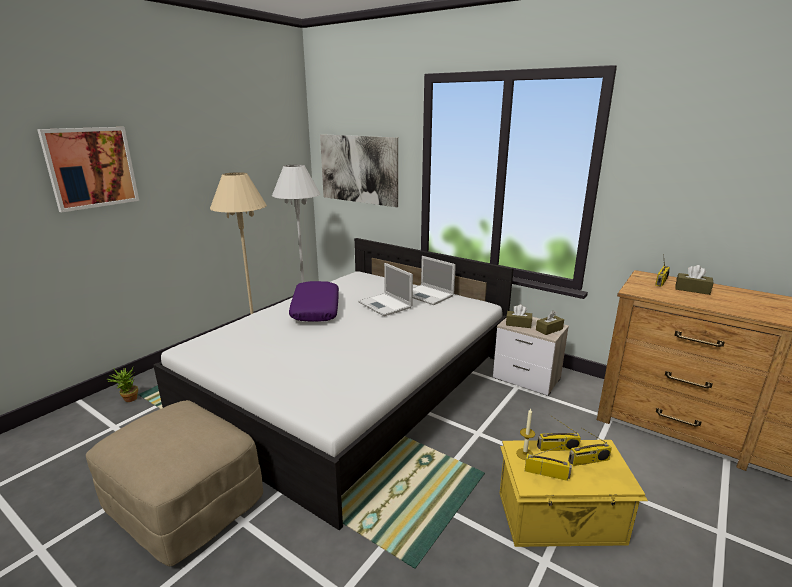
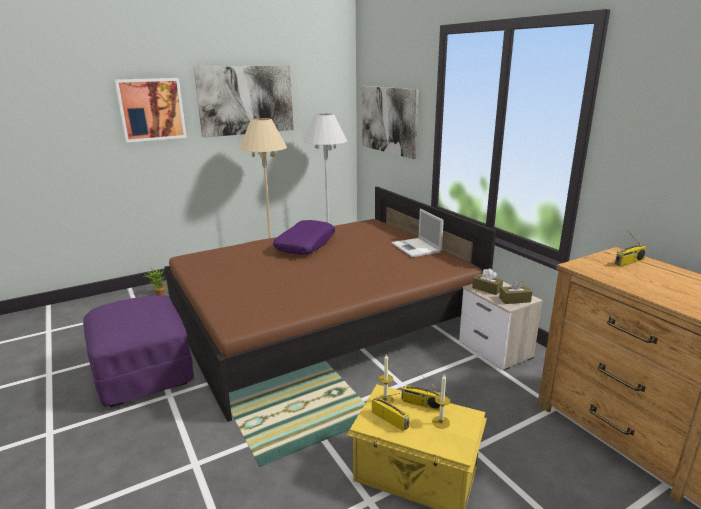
camera: 25 degrees right, 0 degrees up
(185, 503) = (143, 372): beige ottoman -> purple ottoman
(203, 153) = (246, 100): none -> picture
(352, 386) = (322, 320): white bed -> brown bed
(385, 305) = (367, 250): laptop -> none
(588, 461) = (441, 422): radio -> candle
(692, 289) = (656, 275): brown tissue box -> none

